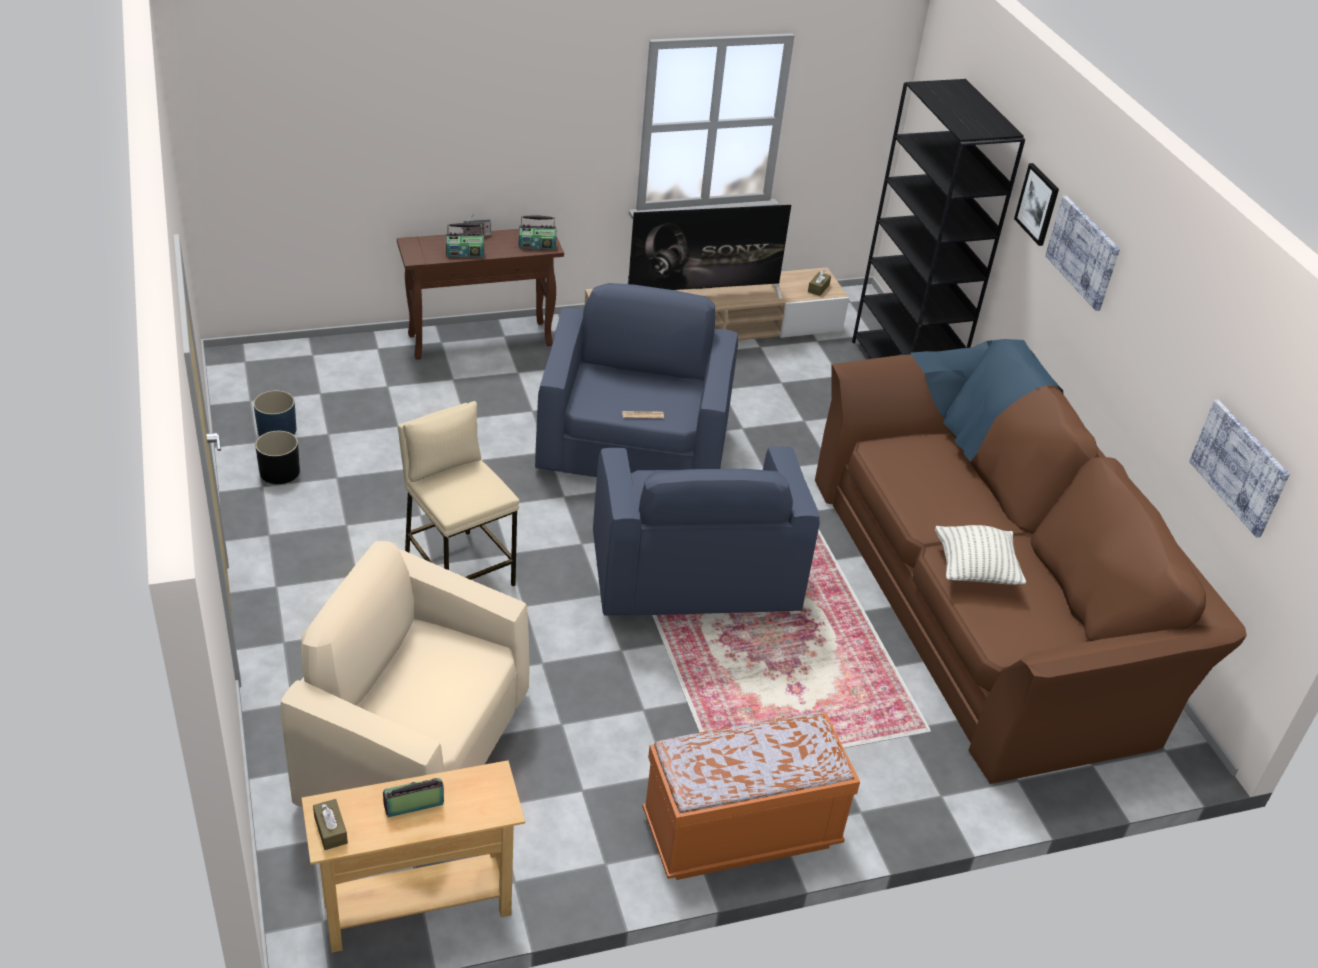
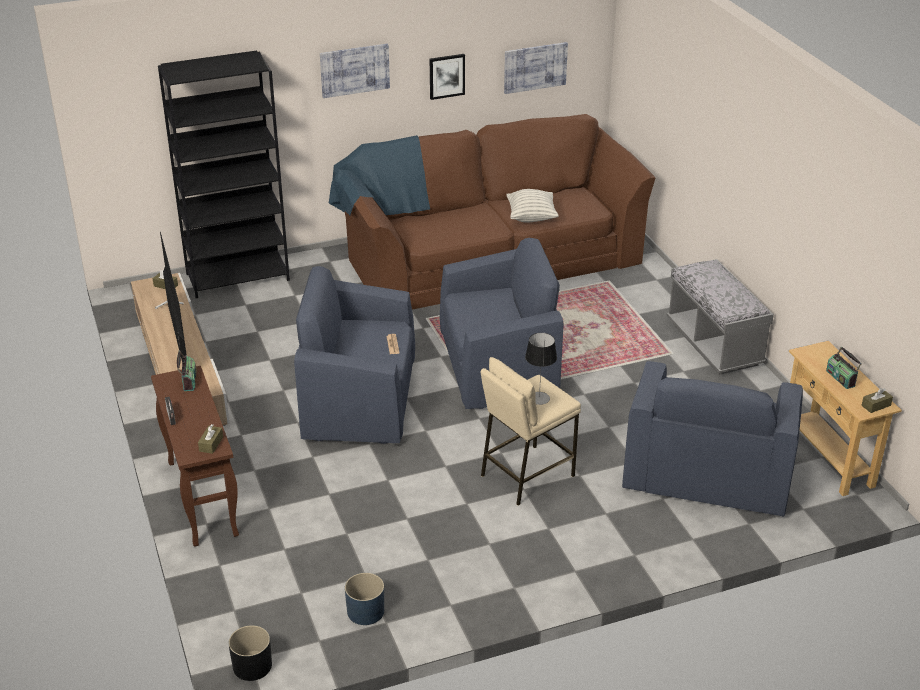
camera: 90 degrees left, 5 degrees down
(279, 471) = (427, 598): black planter -> black planter (252, 666)
(416, 747) = (707, 474): beige armchair -> blue armchair
(424, 254) = (211, 444): none -> brown tissue box
(459, 487) = (539, 398): none -> table lamp
(465, 253) = (206, 420): radio -> none
(741, 832) = (714, 344): orange bench -> grey bench
(1037, 204) = (292, 78): picture -> picture (446, 76)

